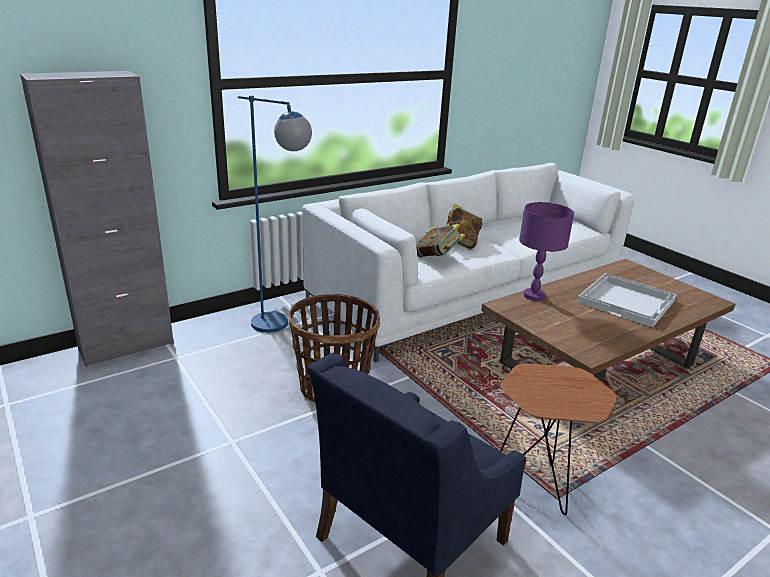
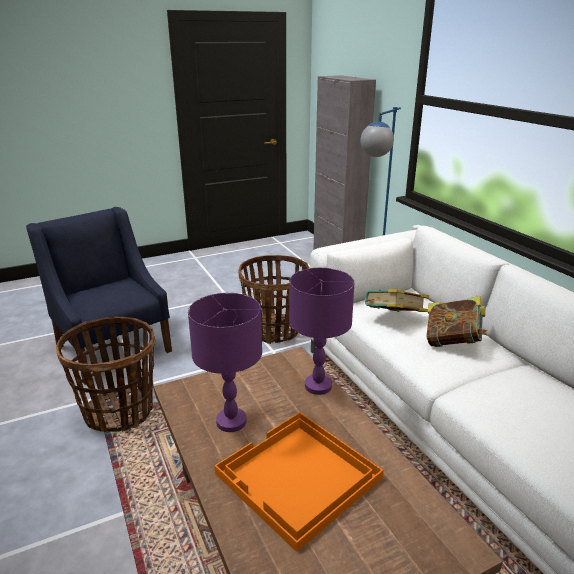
camera: 100 degrees right, 0 degrees up
(538, 487) = (119, 412): brown side table -> basket
(602, 326) = (231, 422): none -> purple table lamp
(627, 301) = (298, 477): white tray -> orange tray

